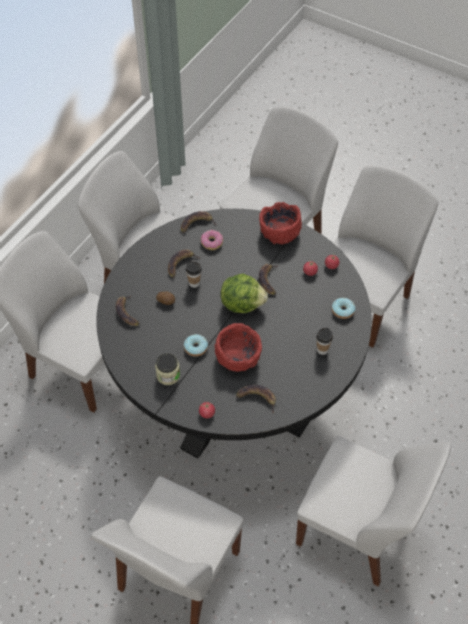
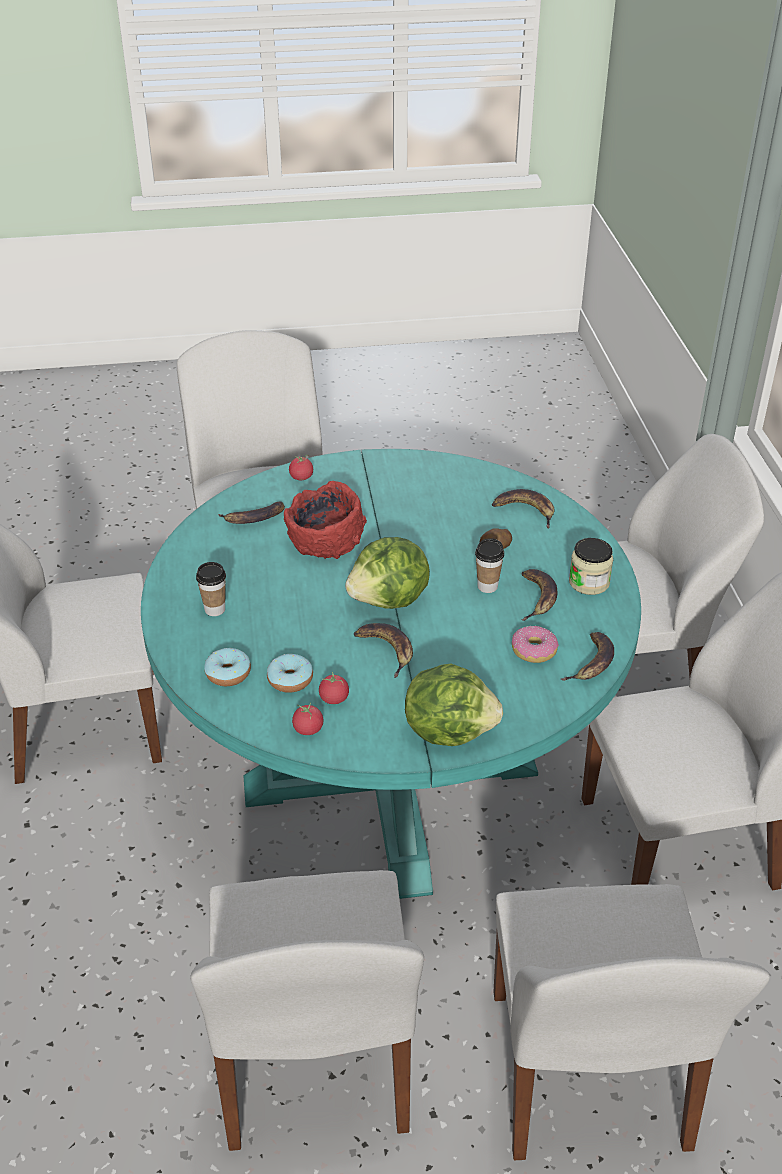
camera: 140 degrees right, 15 degrees down
(168, 375) = (390, 484): jar -> jar (589, 582)
(196, 348) = (391, 523): donut -> donut (290, 680)
(234, 391) = (390, 777): black dining table -> turquoise dining table
(279, 232) = (449, 730): red bowl -> lettuce

